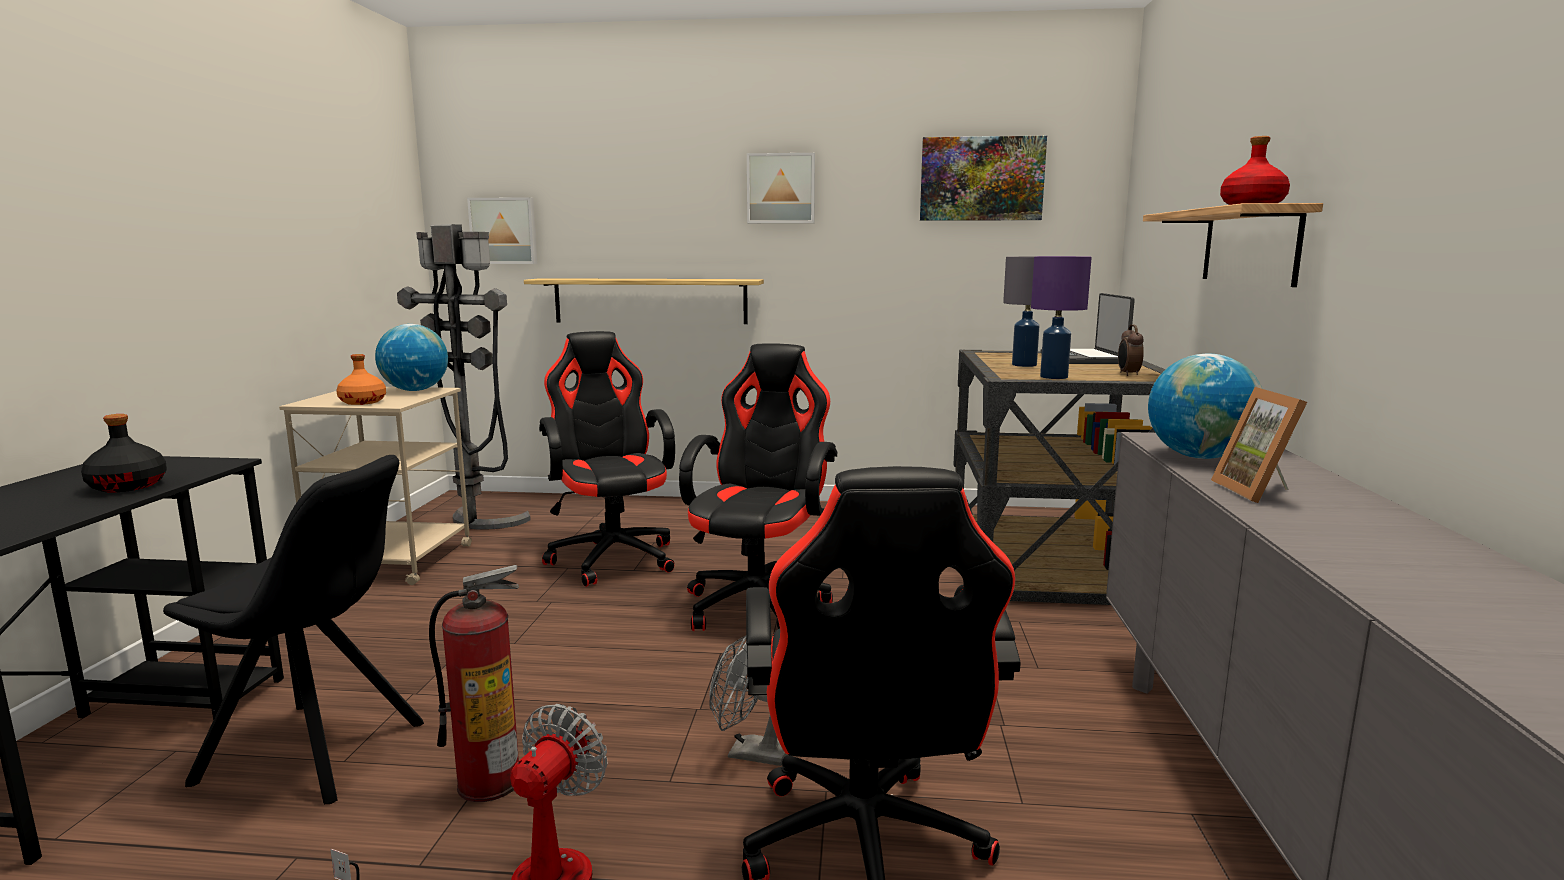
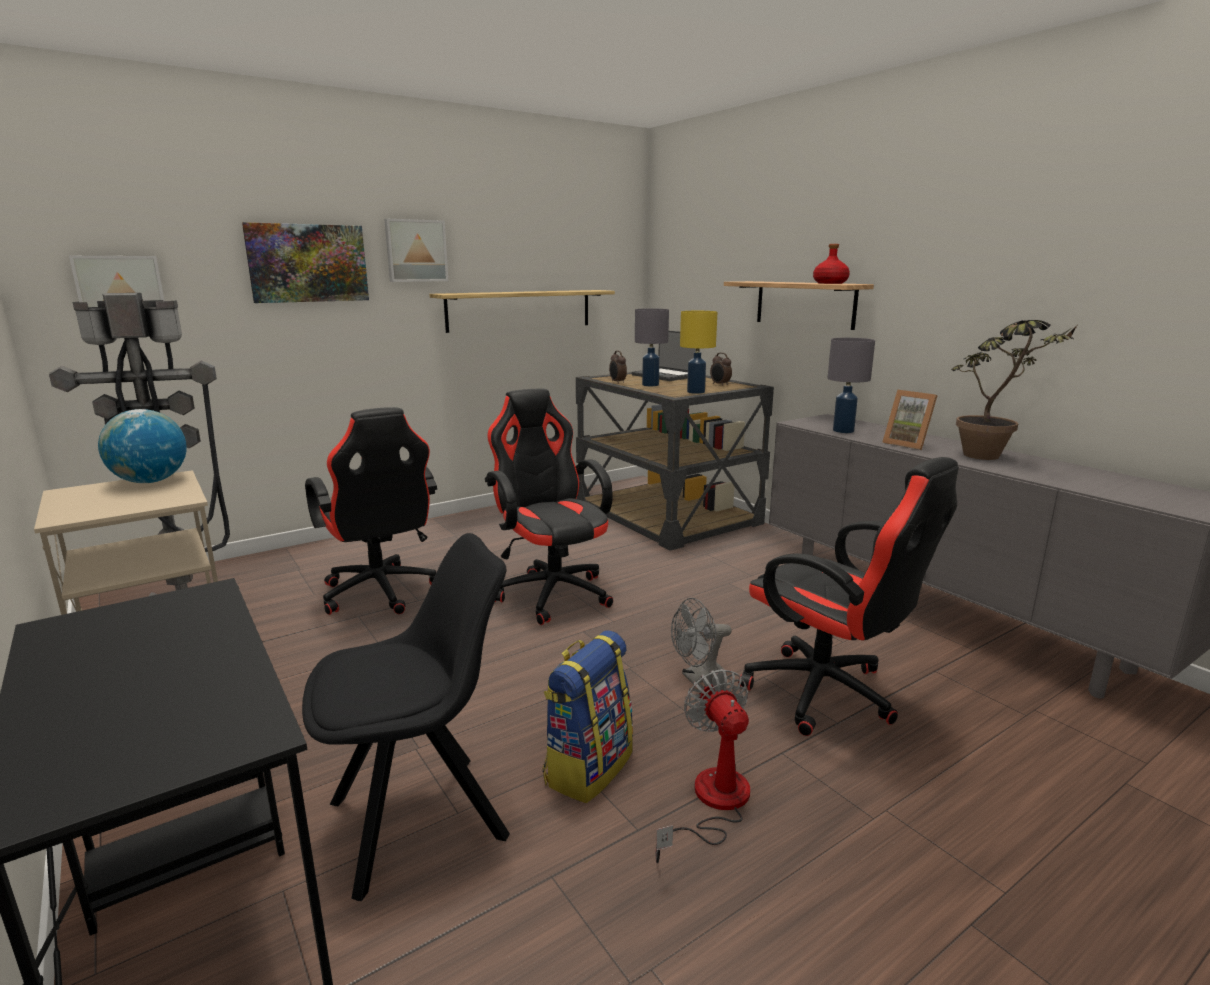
camera: 40 degrees left, 5 degrees up
(128, 486) = (190, 639): black bottle -> none
(363, 402) = (135, 504): orange bottle -> none
(490, 782) = (588, 767): fire extinguisher -> backpack
(612, 557) = (381, 596): black office chair -> black office chair turned 150 degrees counterclockwise
(650, 301) = (302, 357): shelf -> shelf (520, 310)
(981, 179) = (562, 246): picture -> picture (308, 263)
(988, 358) = (617, 382): none -> alarm clock
(1053, 377) = (695, 392): purple table lamp -> yellow table lamp
(1199, 457) = (843, 430): globe -> grey table lamp
(1373, 542) = (991, 458): none -> potted plant

